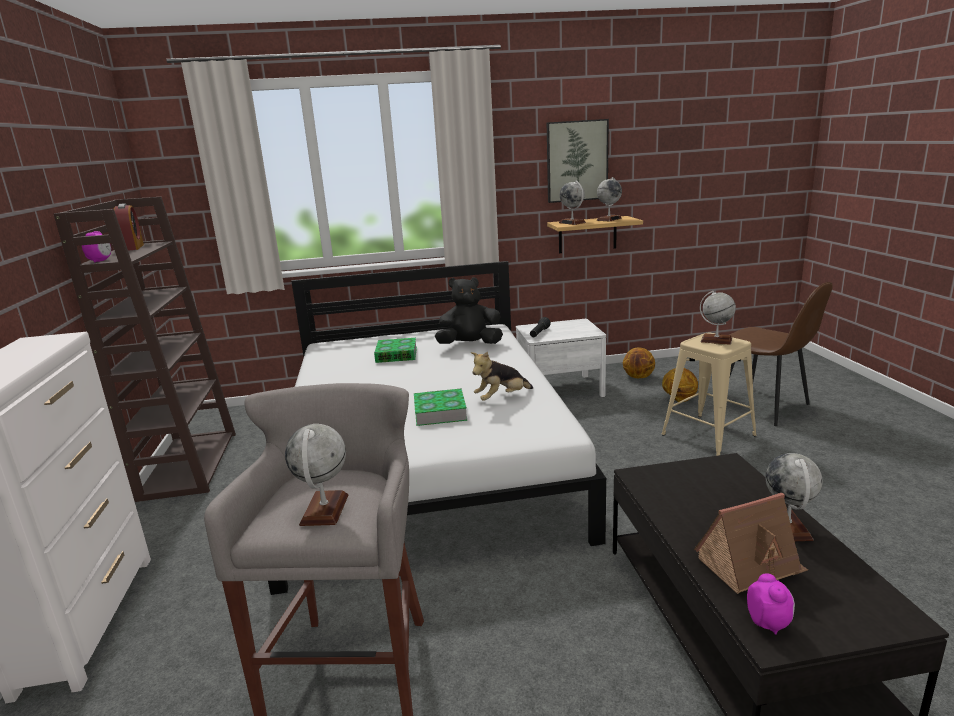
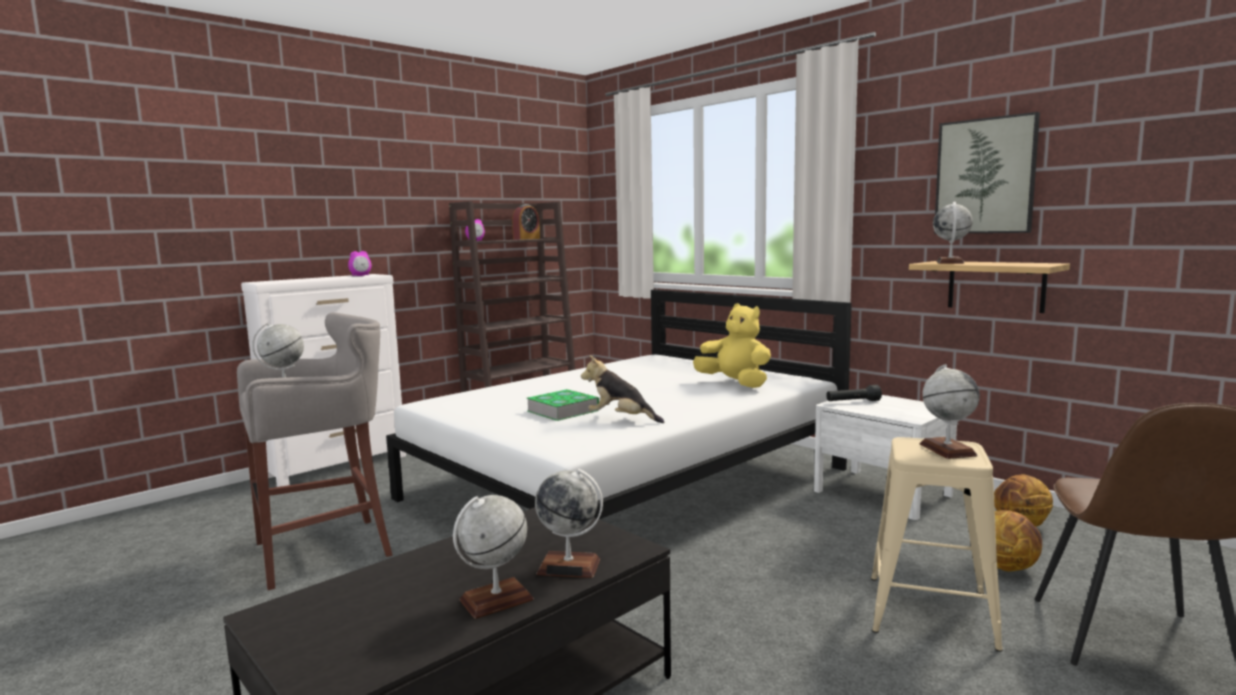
camera: 55 degrees right, 10 degrees down
(396, 355) = (669, 374): book -> none
(469, 345) = (735, 384): black plush toy -> yellow plush toy
(609, 219) = (1014, 263): globe -> globe (569, 566)
(749, 565) = (398, 589): toy house -> none
(768, 623) = (295, 611): alarm clock -> alarm clock (360, 276)

